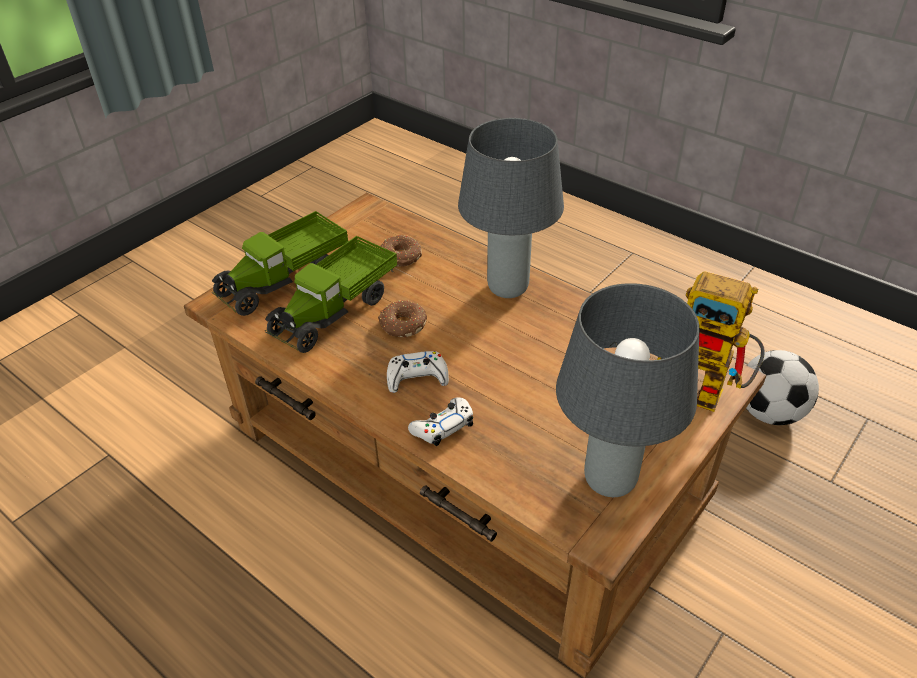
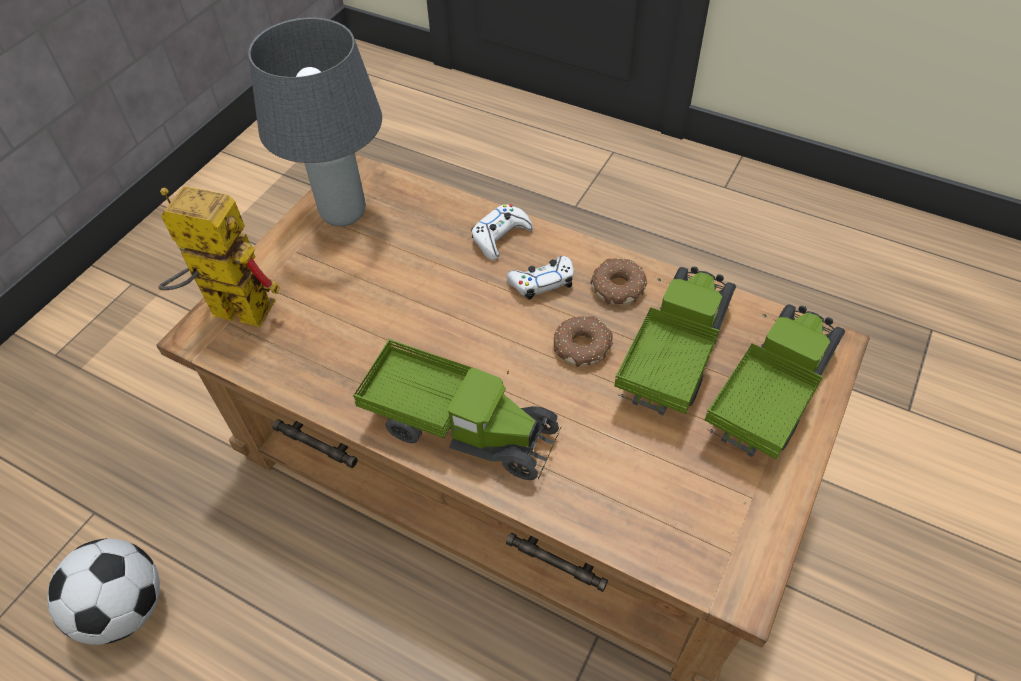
camera: 170 degrees right, 10 degrees up
(400, 257) = (631, 466): donut -> donut (617, 286)
(508, 289) = (460, 427): grey table lamp -> toy truck

